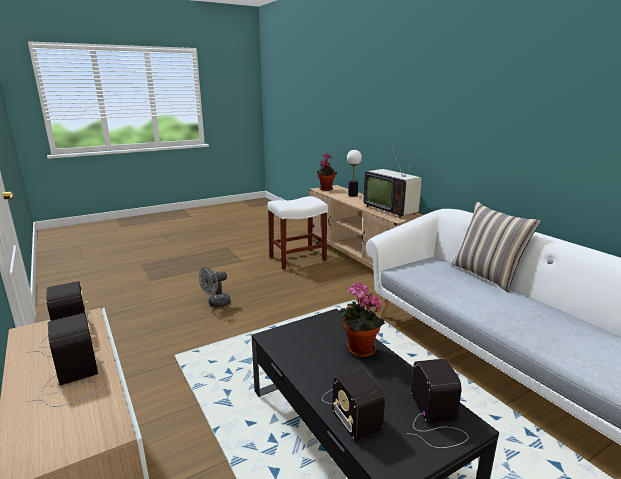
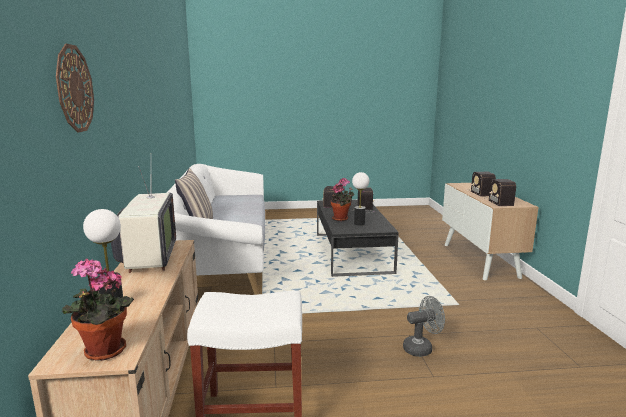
camera: 155 degrees left, 5 degrees down
(319, 342) = (359, 223): none -> table lamp
(388, 96) = (74, 89): none -> wall clock

